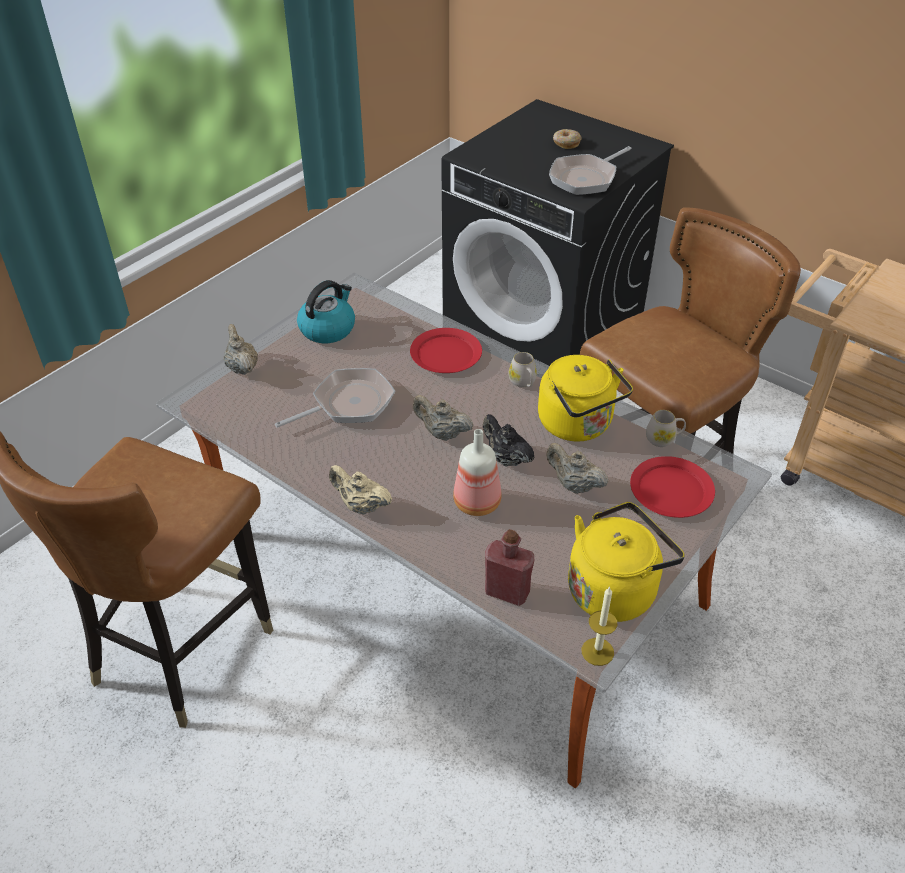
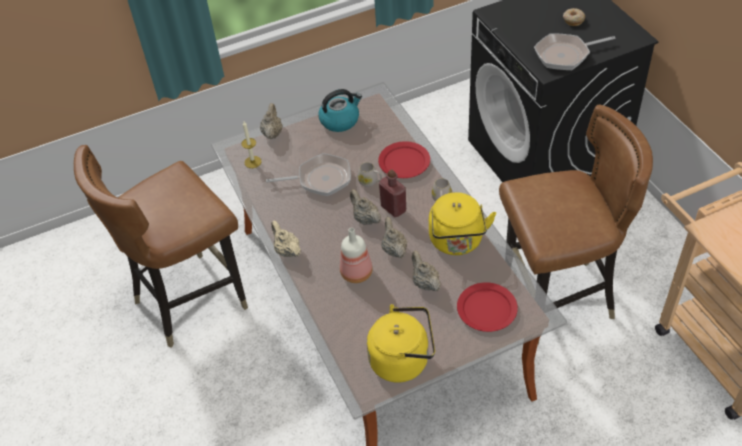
camera: 30 degrees right, 5 degrees up
(506, 458) = (394, 249): black teapot -> beige teapot
(507, 592) = (337, 336): red bottle -> red bottle (393, 208)
(597, 651) = (365, 393): candle -> candle (253, 162)
(663, 439) = (508, 271): white mug -> white mug (370, 182)

